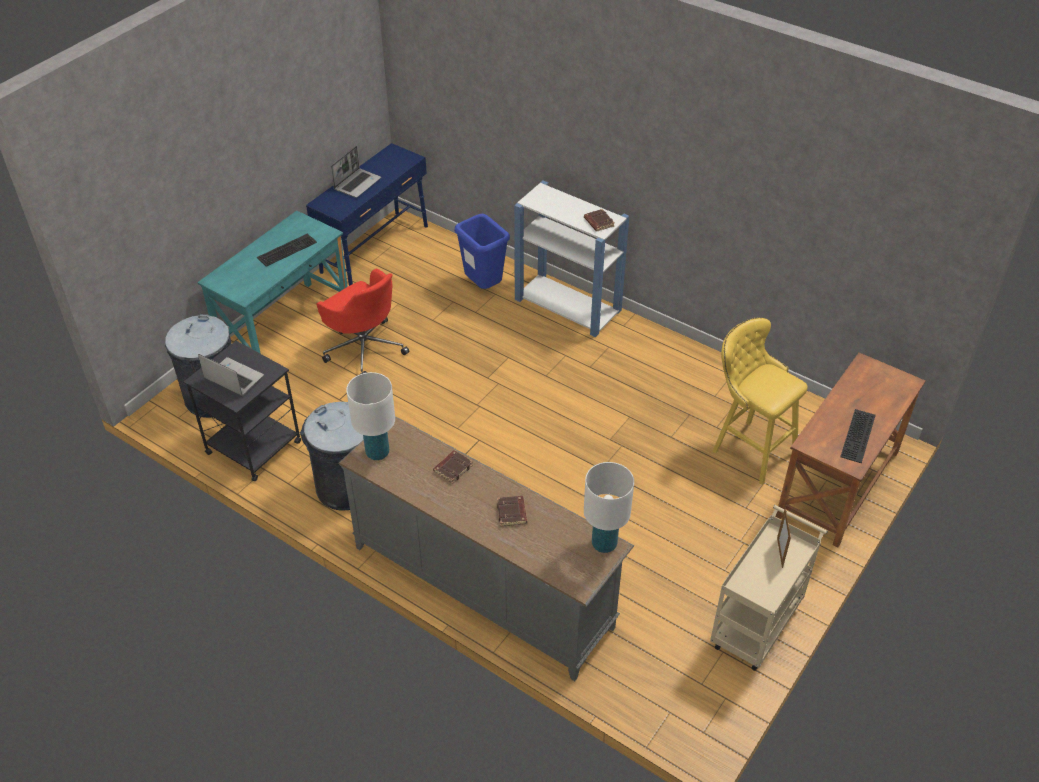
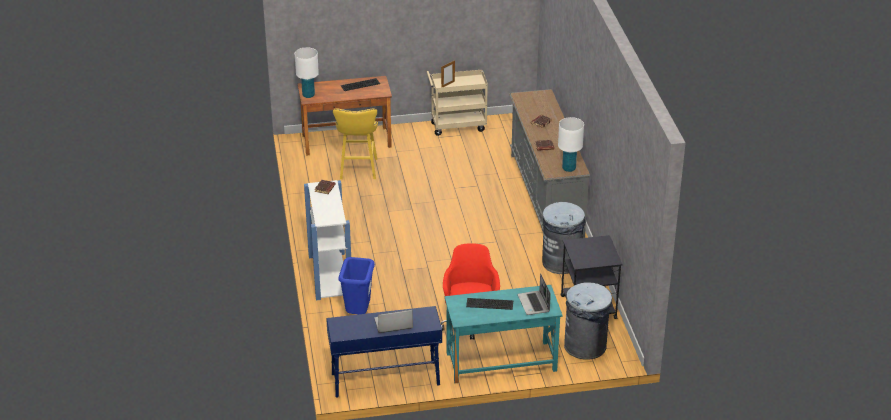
camera: 135 degrees left, 10 degrees down
(233, 378) = (595, 251): laptop -> laptop (534, 304)
(604, 544) = (520, 98): white table lamp -> white table lamp (308, 95)

